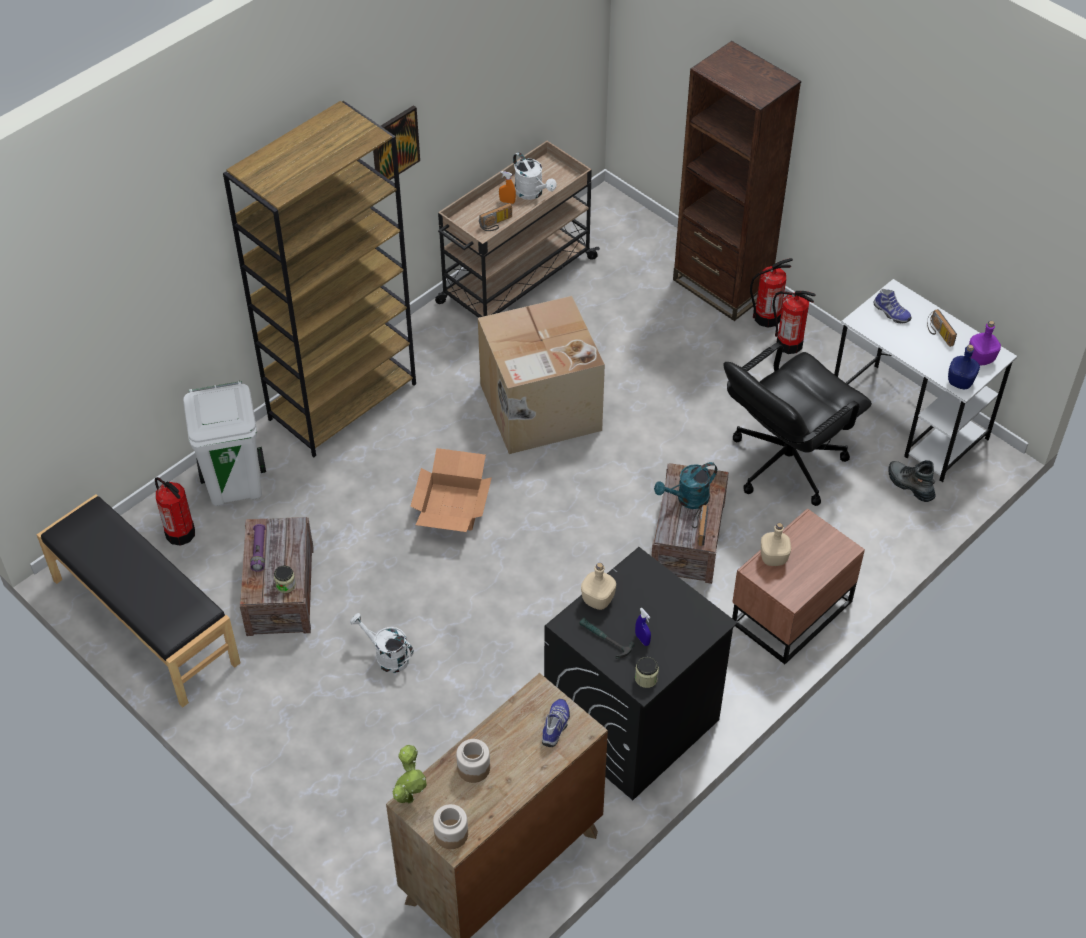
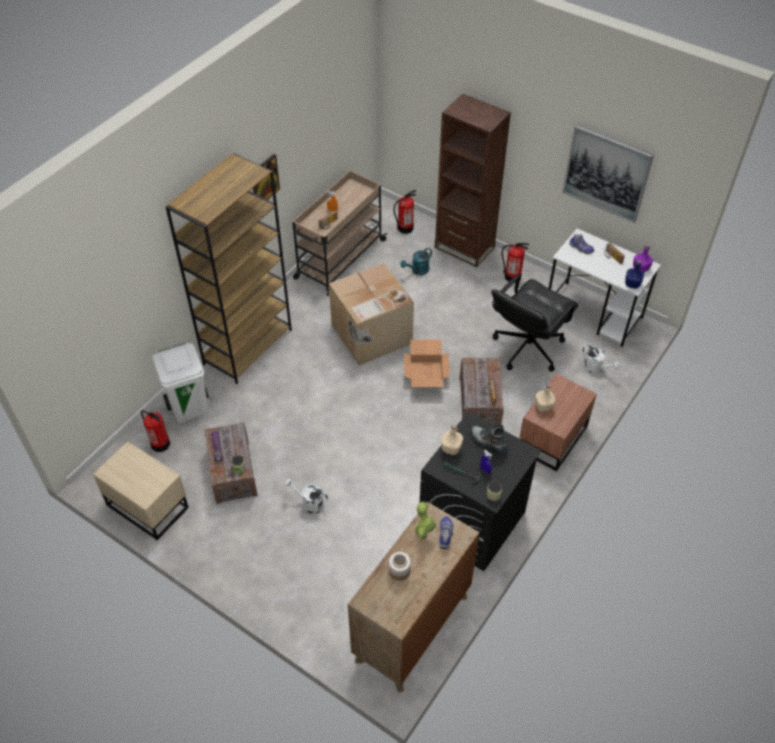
camera: 10 degrees left, 0 degrees up
(144, 622) = (148, 504): black bench -> beige nightstand
(409, 796) = (362, 596): potted plant -> potted plant (423, 534)
(451, 506) = (329, 402): cardboard box -> cardboard box (425, 373)
(451, 834) = (394, 617): jar -> none
(532, 193) = (347, 203): white watering can -> white watering can (596, 368)
(687, 499) = (479, 378): turquoise watering can -> turquoise watering can (417, 270)
(766, 317) = (495, 262): fire extinguisher -> fire extinguisher (405, 228)
(910, 485) = (604, 351): boot -> boot (488, 443)
(940, 197) = (606, 173): none -> picture

